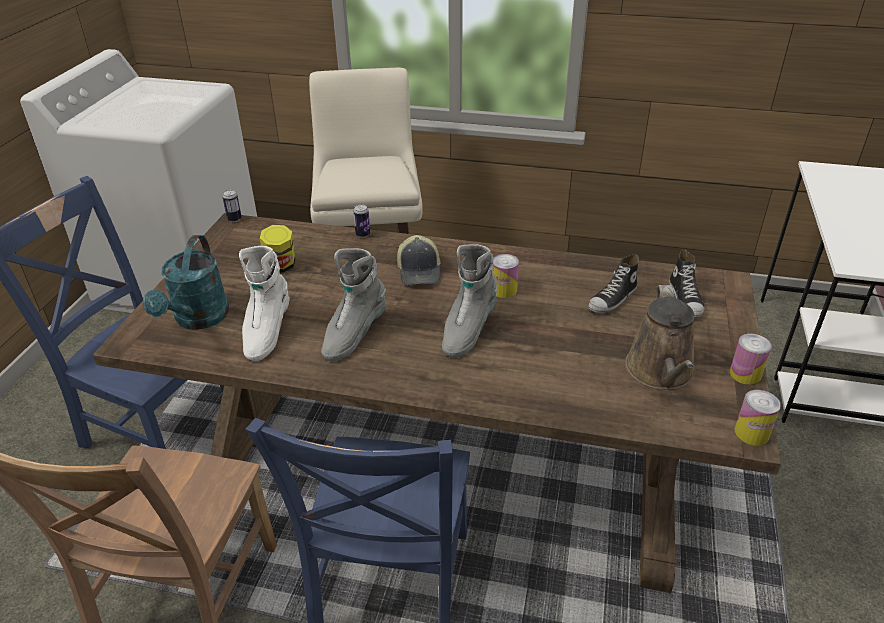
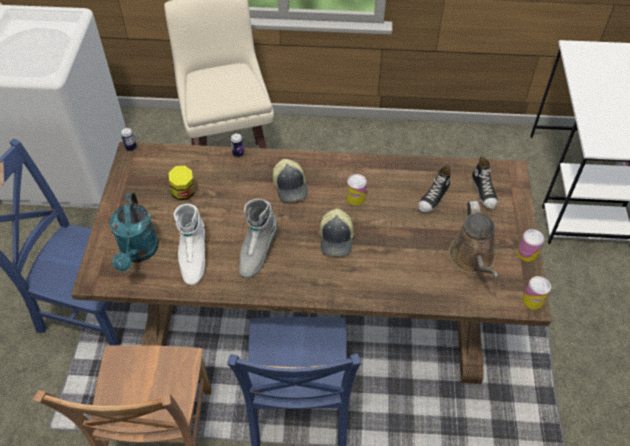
camera: 10 degrees left, 15 degrees up
(467, 331) = (337, 239): grey boot -> cap

